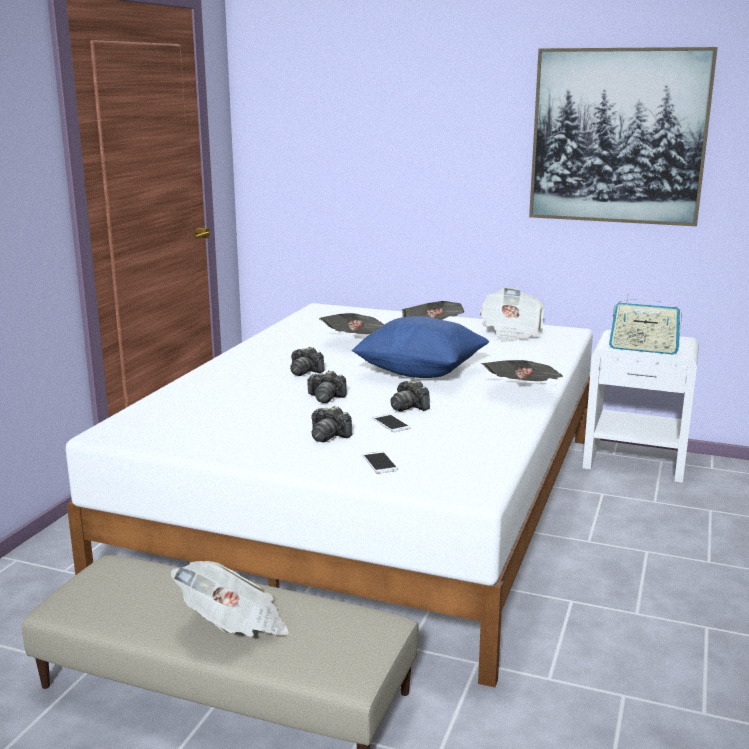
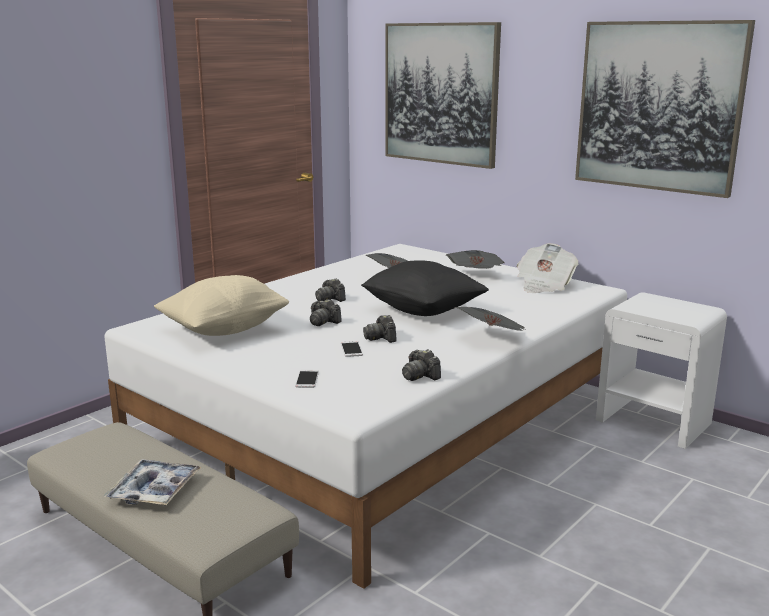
camera: 20 degrees right, 0 degrees up
(220, 421) = (224, 329): none -> beige pillow
(234, 626) = (154, 490): newspaper -> tray
(328, 436) = (291, 352): camera -> camera (420, 376)
(358, 129) = (441, 94): none -> picture
(420, 373) = (423, 311): blue pillow -> black pillow
(643, 349) = (655, 313): radio -> none

